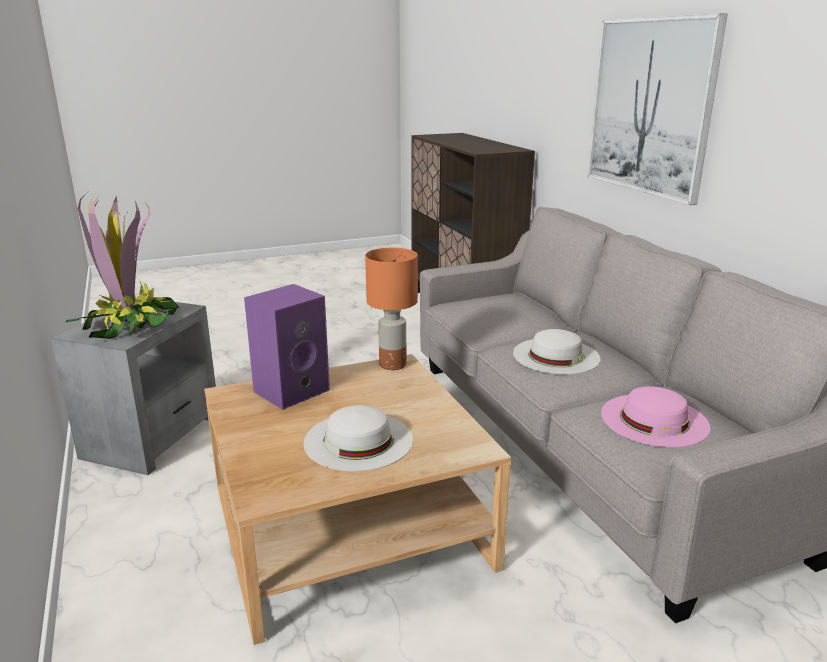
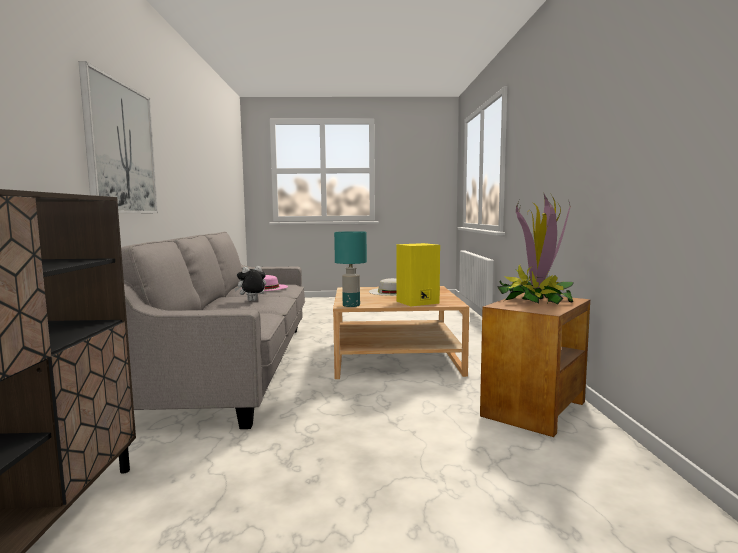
camera: 160 degrees left, 15 degrees down
(153, 436) = (533, 409): grey side table -> brown side table
(292, 390) = (417, 302): purple speaker -> yellow speaker
(392, 365) = (351, 305): orange table lamp -> turquoise table lamp
(556, 355) = (252, 301): white hat -> plush toy

